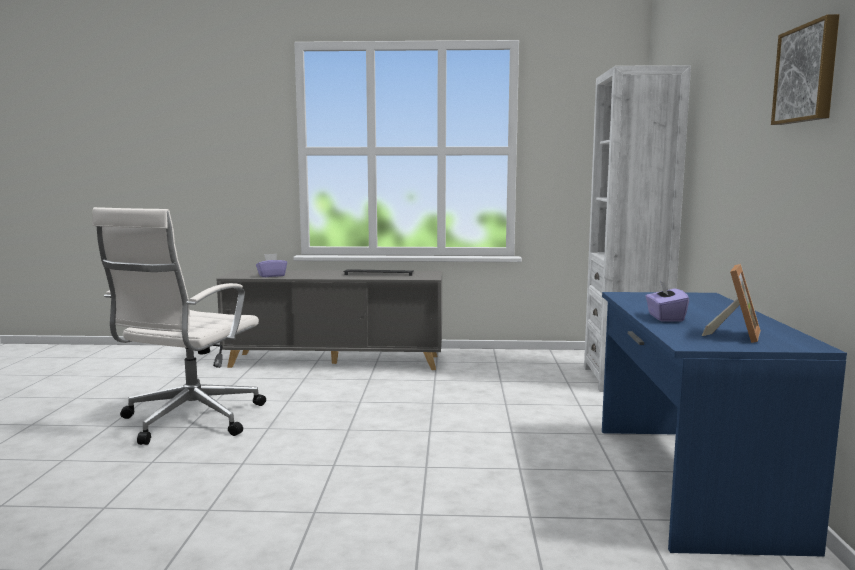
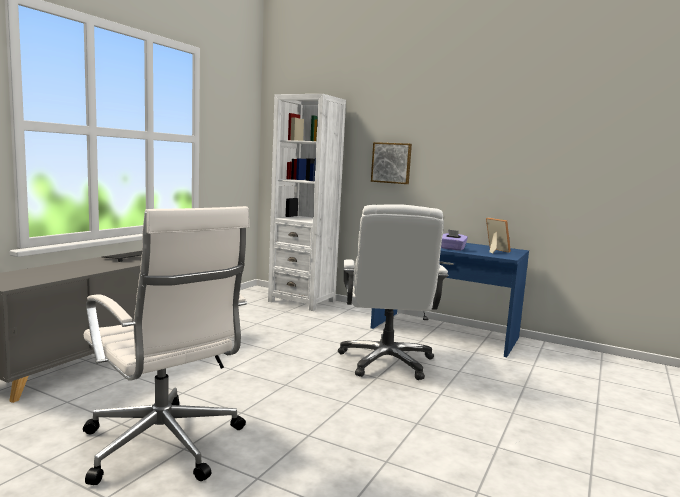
camera: 65 degrees left, 0 degrees up
(271, 276) = (52, 276): purple tissue box -> none
(487, 463) = (386, 362): none -> white office chair
(808, 74) = (479, 127): picture -> picture (391, 163)

